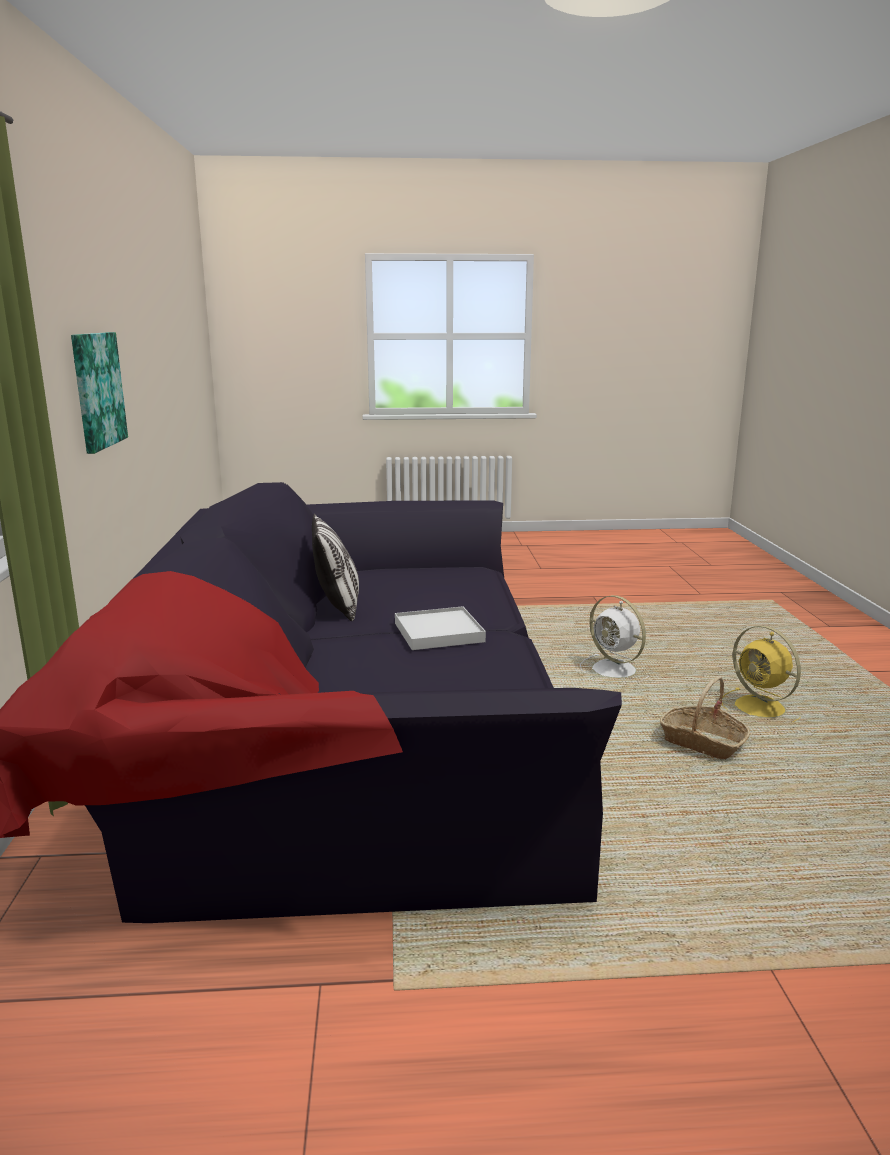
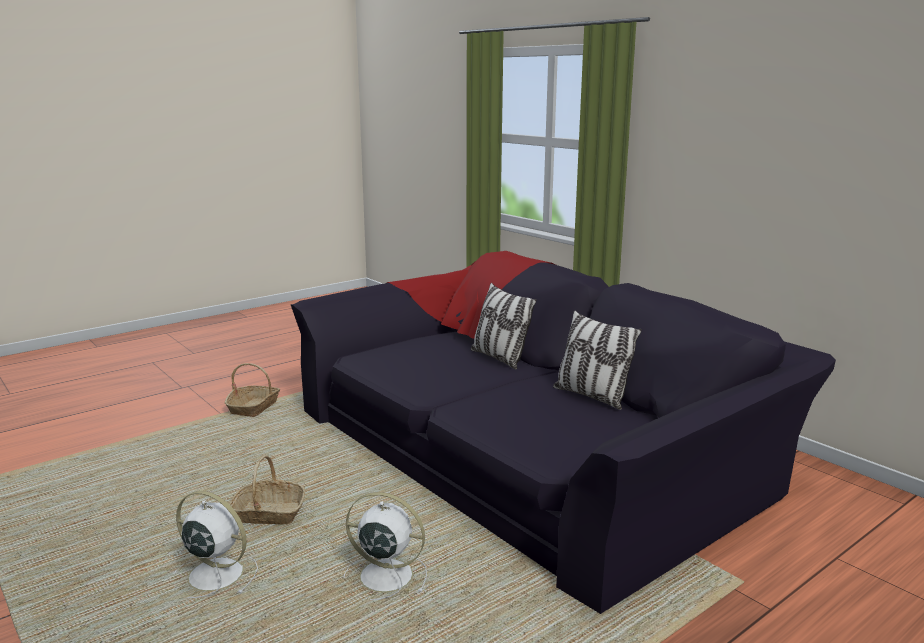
camera: 145 degrees right, 0 degrees up
(97, 390) = (770, 196): picture -> none
(327, 670) = (499, 358): none -> pillow
(439, 632) = (475, 389): white tray -> none
(696, 965) = (254, 407): none -> basket
(761, 708) = (213, 574): yellow fan -> white fan

